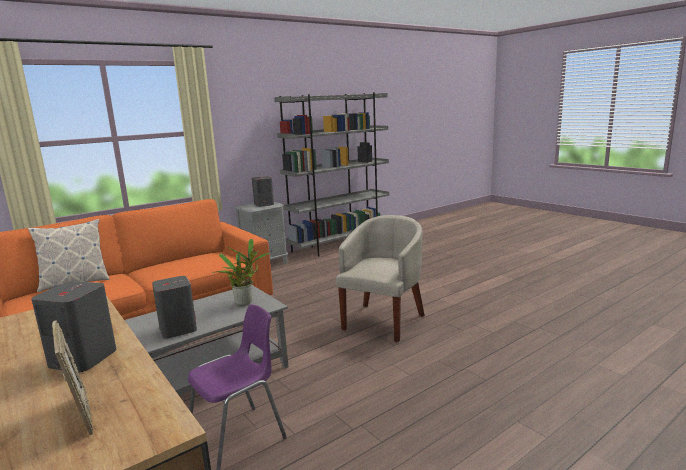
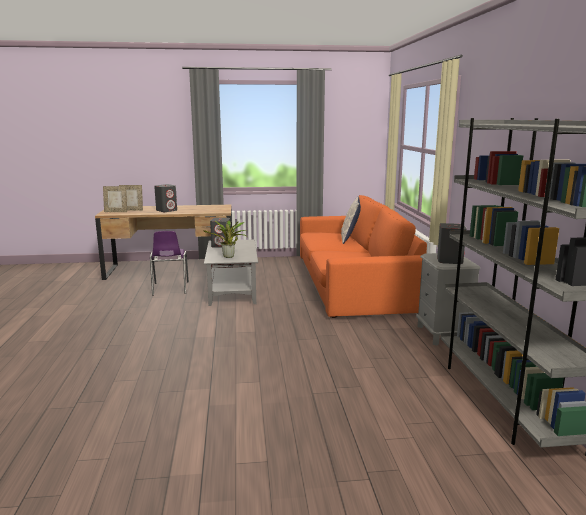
camera: 120 degrees right, 0 degrees up
(120, 429) = (116, 212): none -> picture frame
(383, 320) = (214, 347): beige armchair -> none

